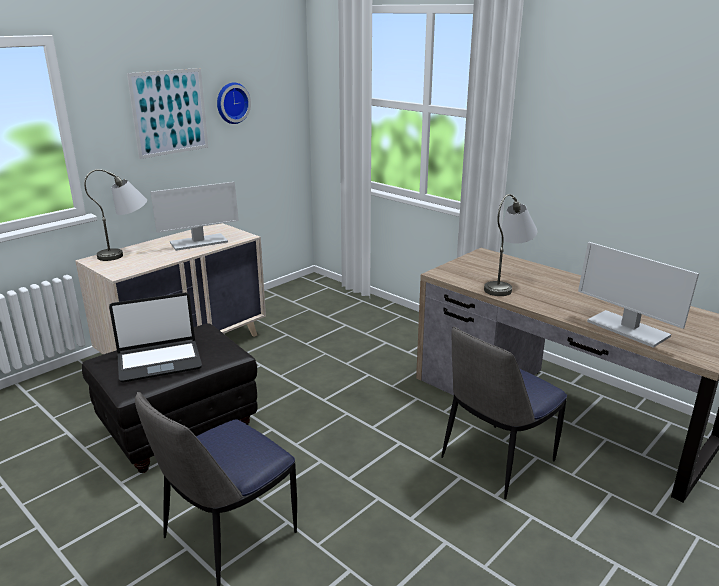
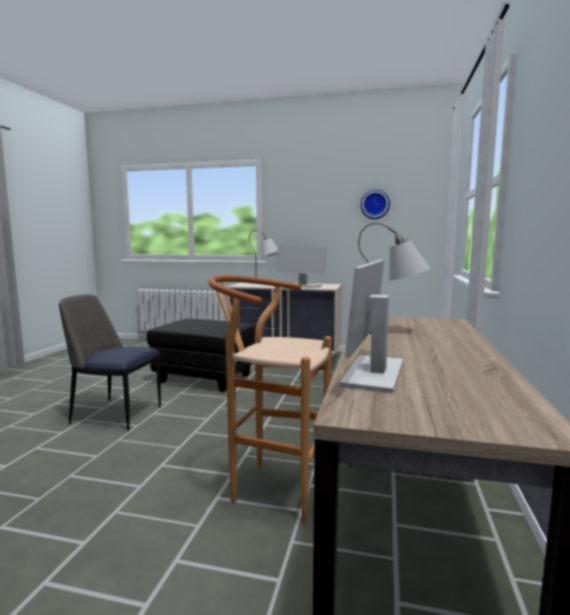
camera: 60 degrees right, 15 degrees down
(159, 361) = (194, 324): laptop -> none
(170, 112) = (325, 207): picture -> none
(495, 461) = (271, 487): chair -> brown stool

